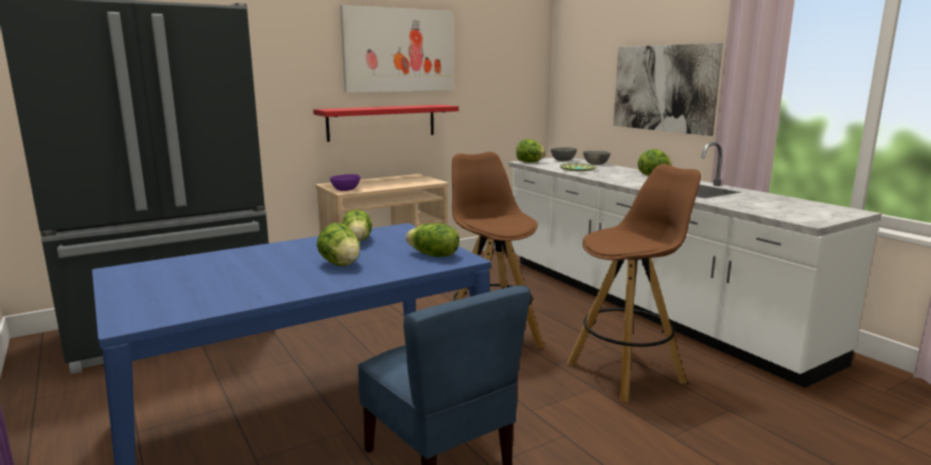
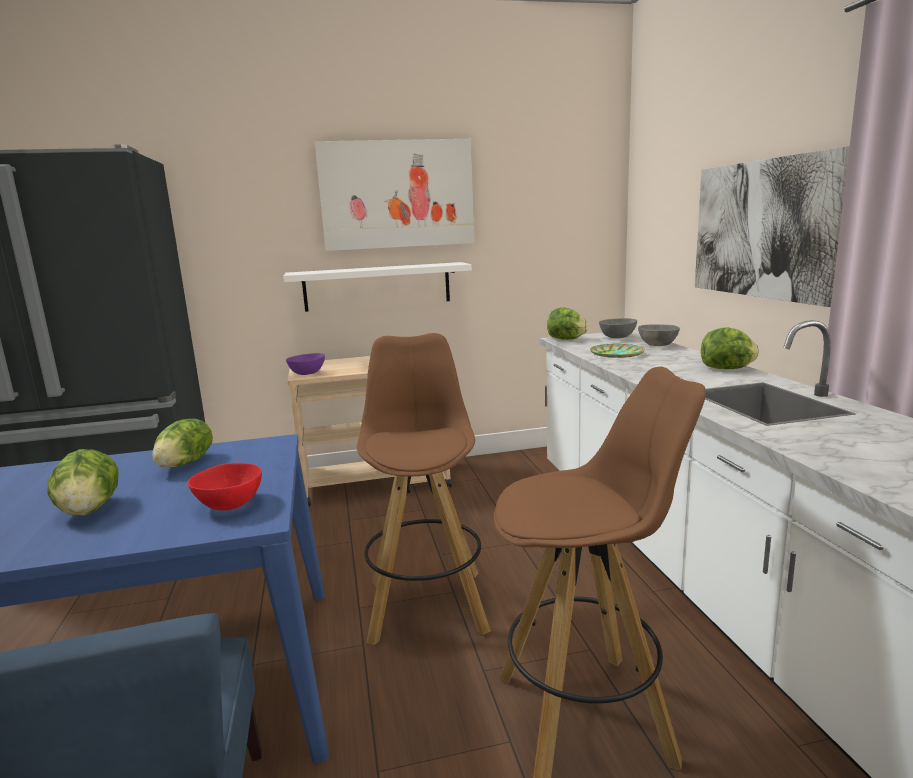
camera: 20 degrees right, 0 degrees up
(382, 122) = (377, 286): red shelf -> white shelf
(433, 255) = (229, 505): lettuce -> red bowl

